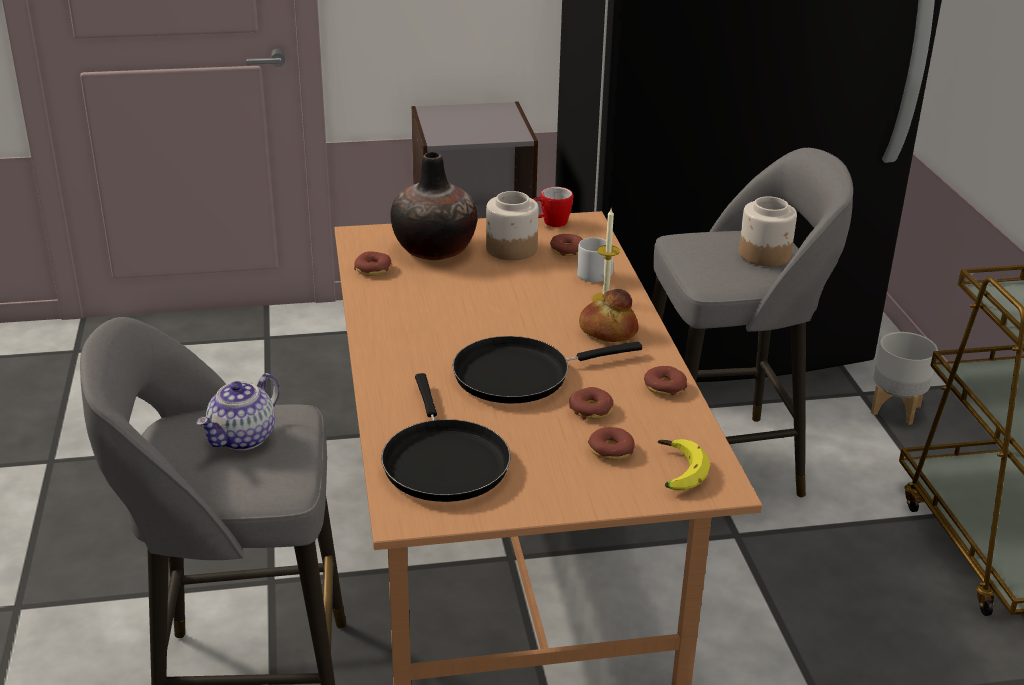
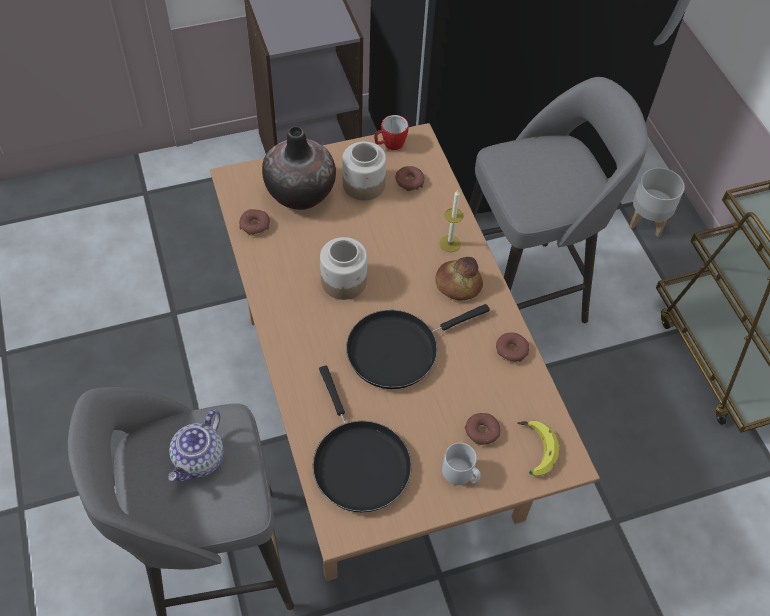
camera: 10 degrees left, 25 degrees up
(591, 410) = (459, 385): donut -> none
(596, 277) = (438, 215): grey mug -> grey mug (461, 474)
(765, 255) = (569, 173): jar -> jar (344, 281)

